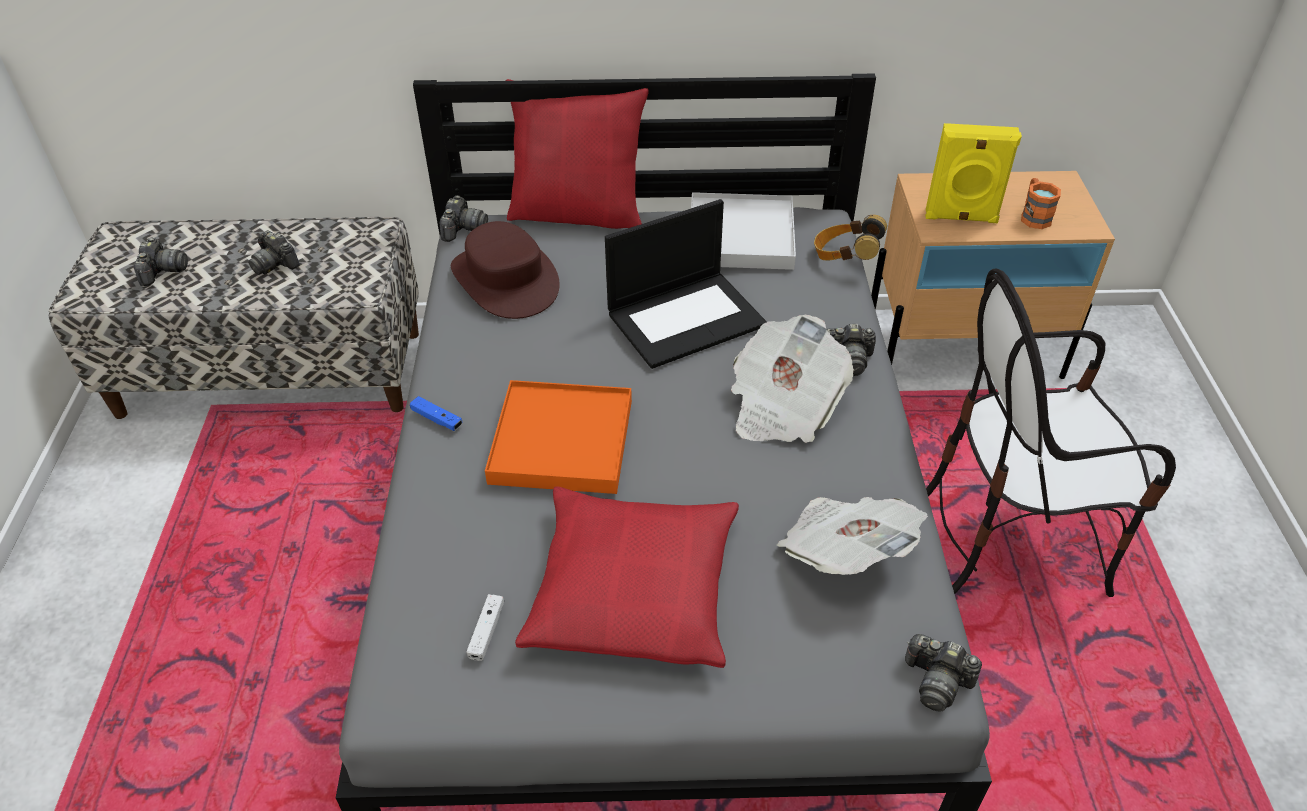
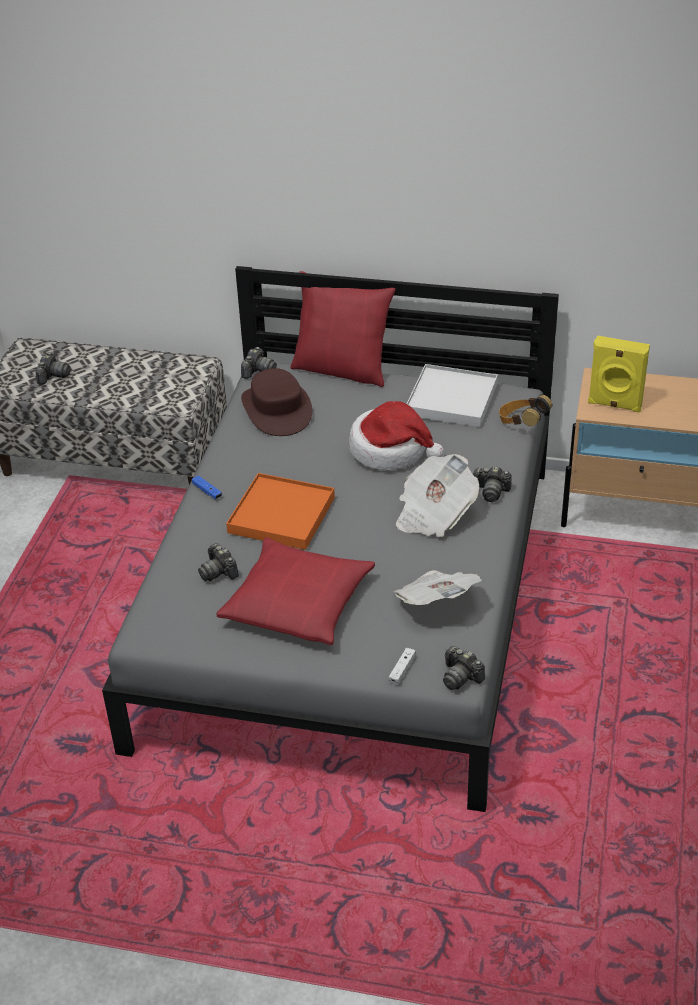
camera: 15 degrees right, 5 degrees down
(275, 264) = (127, 380): camera -> camera (218, 571)
(486, 631) = (204, 611): white game controller -> white game controller (402, 669)
(686, 318) = (391, 450): laptop -> hat
(1010, 540) = (609, 645): chair -> none
(1033, 216) = (670, 410): orange mug -> none

